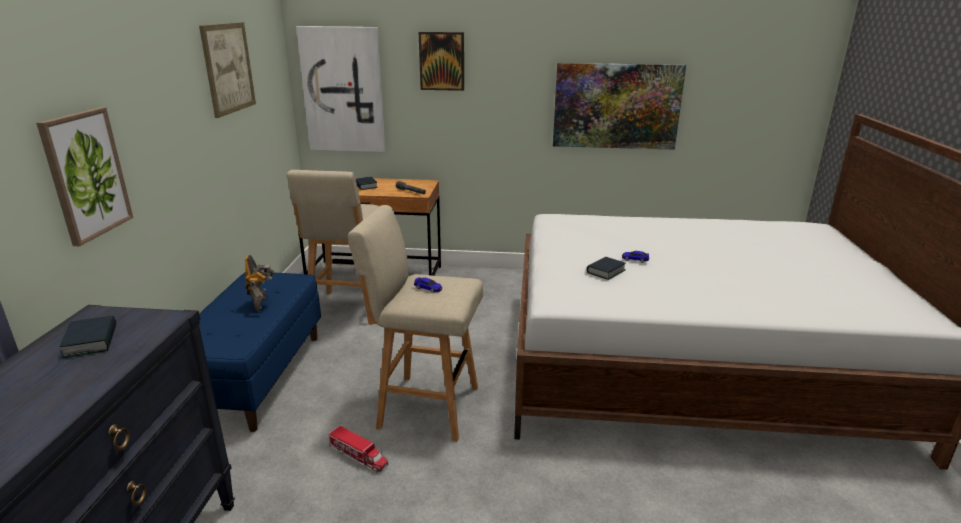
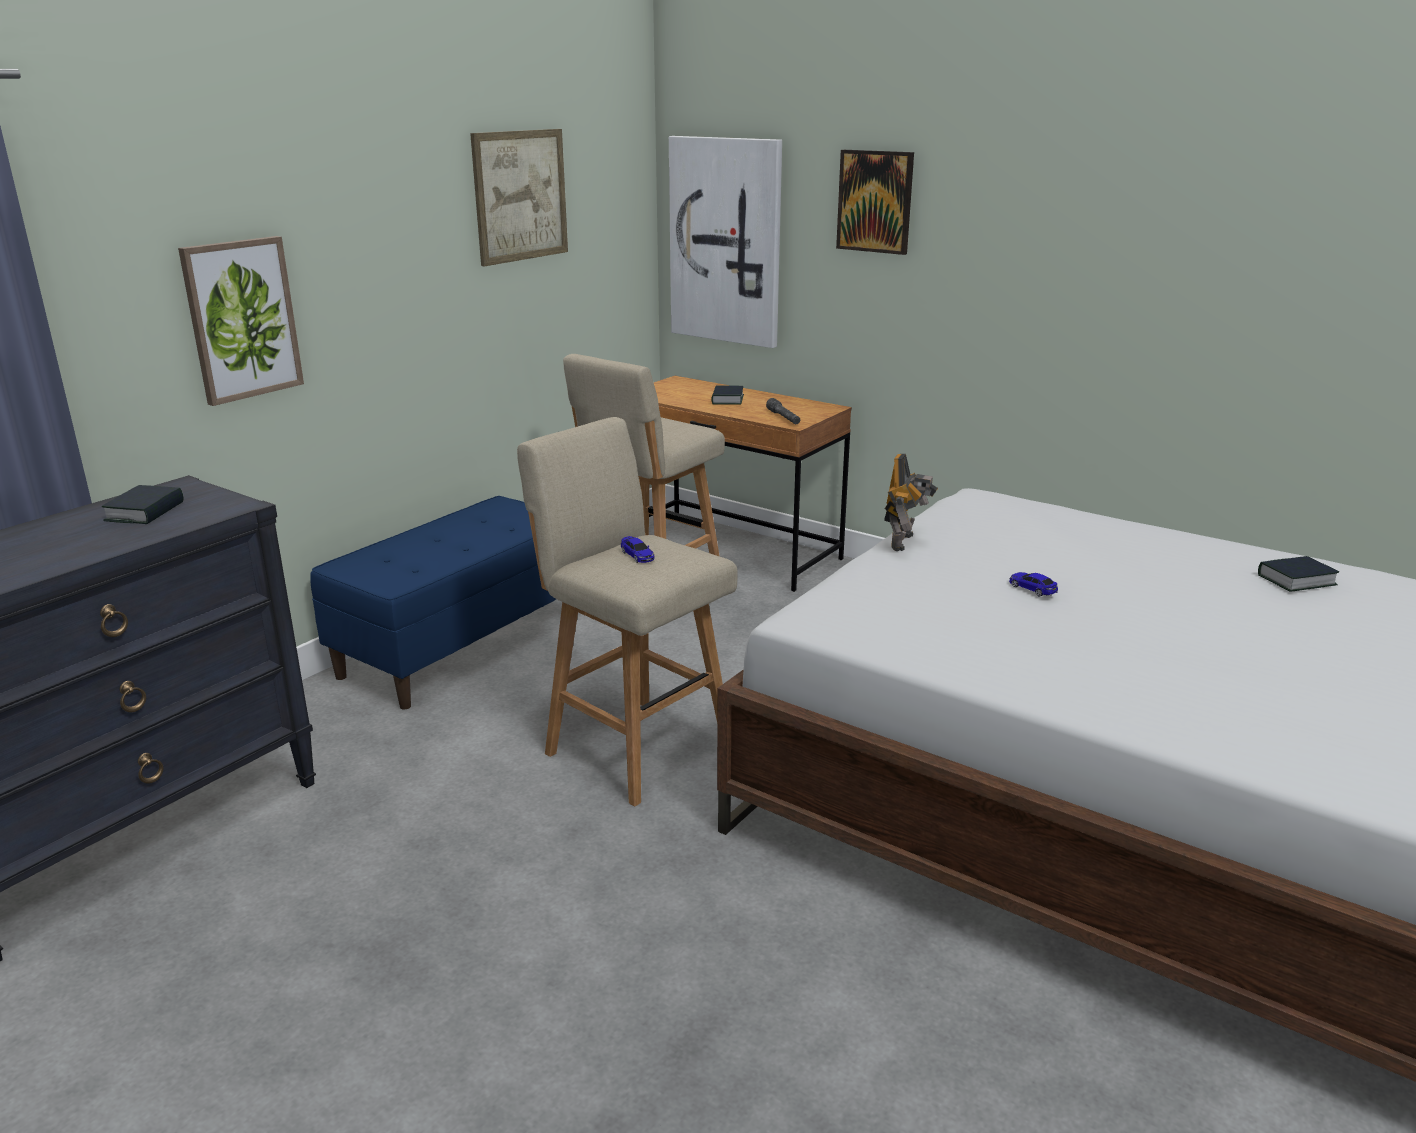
camera: 30 degrees right, 0 degrees up
(262, 304) = (476, 540): toy robot -> toy robot (905, 542)
(358, 456) = (494, 780): toy truck -> none
(605, 271) = (950, 595): book -> book (1296, 580)
(616, 106) = (1181, 306): picture -> none

